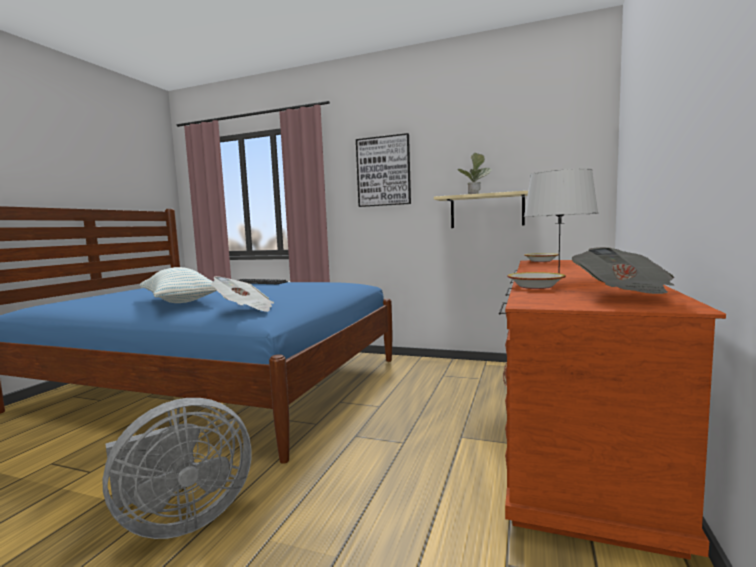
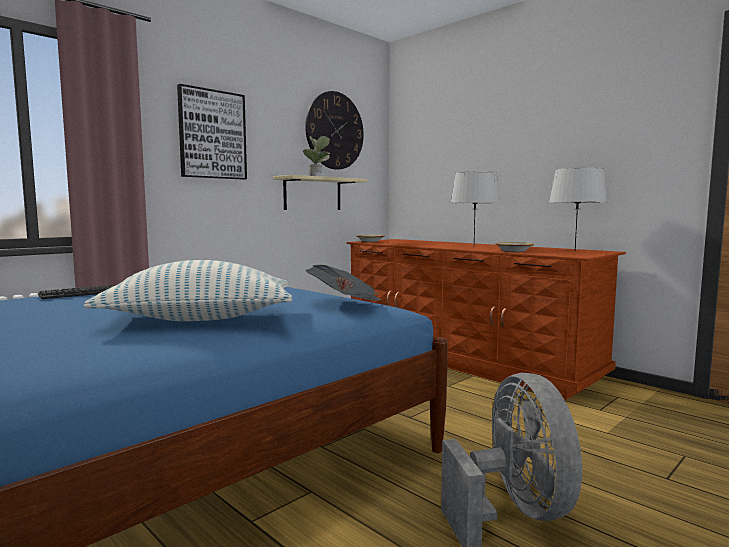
camera: 65 degrees left, 0 degrees up
(519, 141) = (335, 131): none -> wall clock
(624, 298) = (574, 251): newspaper -> grey table lamp

